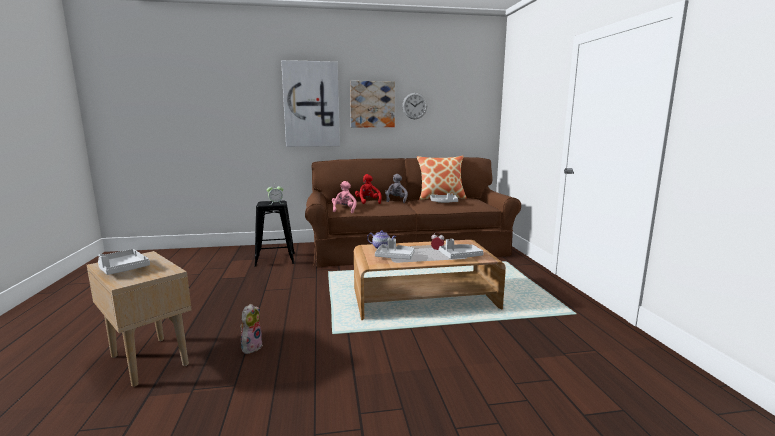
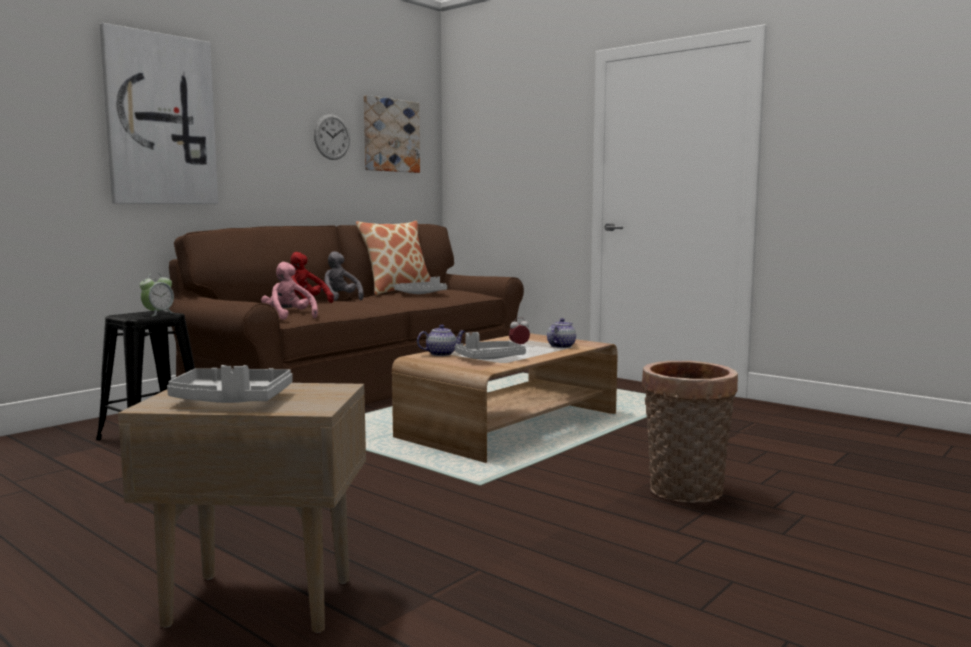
camera: 40 degrees left, 5 degrees down
(251, 347) = (398, 531): plush toy -> none
(372, 104) = (267, 129): picture -> picture (390, 135)
(422, 388) = (684, 493): none -> basket
(460, 256) = (561, 346): grey tray -> teapot

